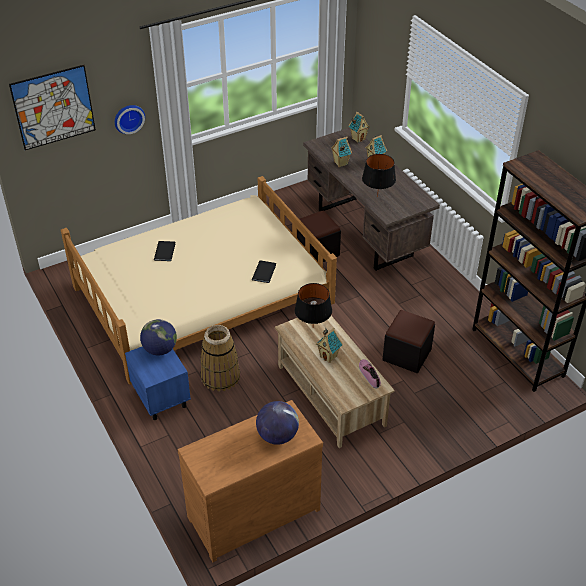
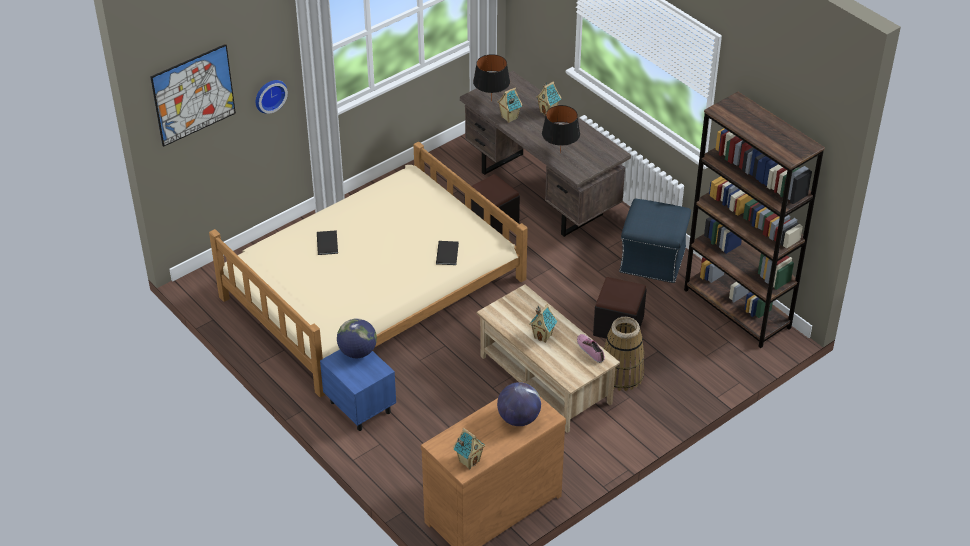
camera: 10 degrees left, 0 degrees up
(220, 377) = (419, 376): basket -> basket (621, 375)
(313, 328) = (518, 308): black table lamp -> black table lamp (491, 101)
(358, 139) = (522, 85): toy house -> toy house (469, 461)
(449, 300) = (653, 260): none -> blue ottoman

